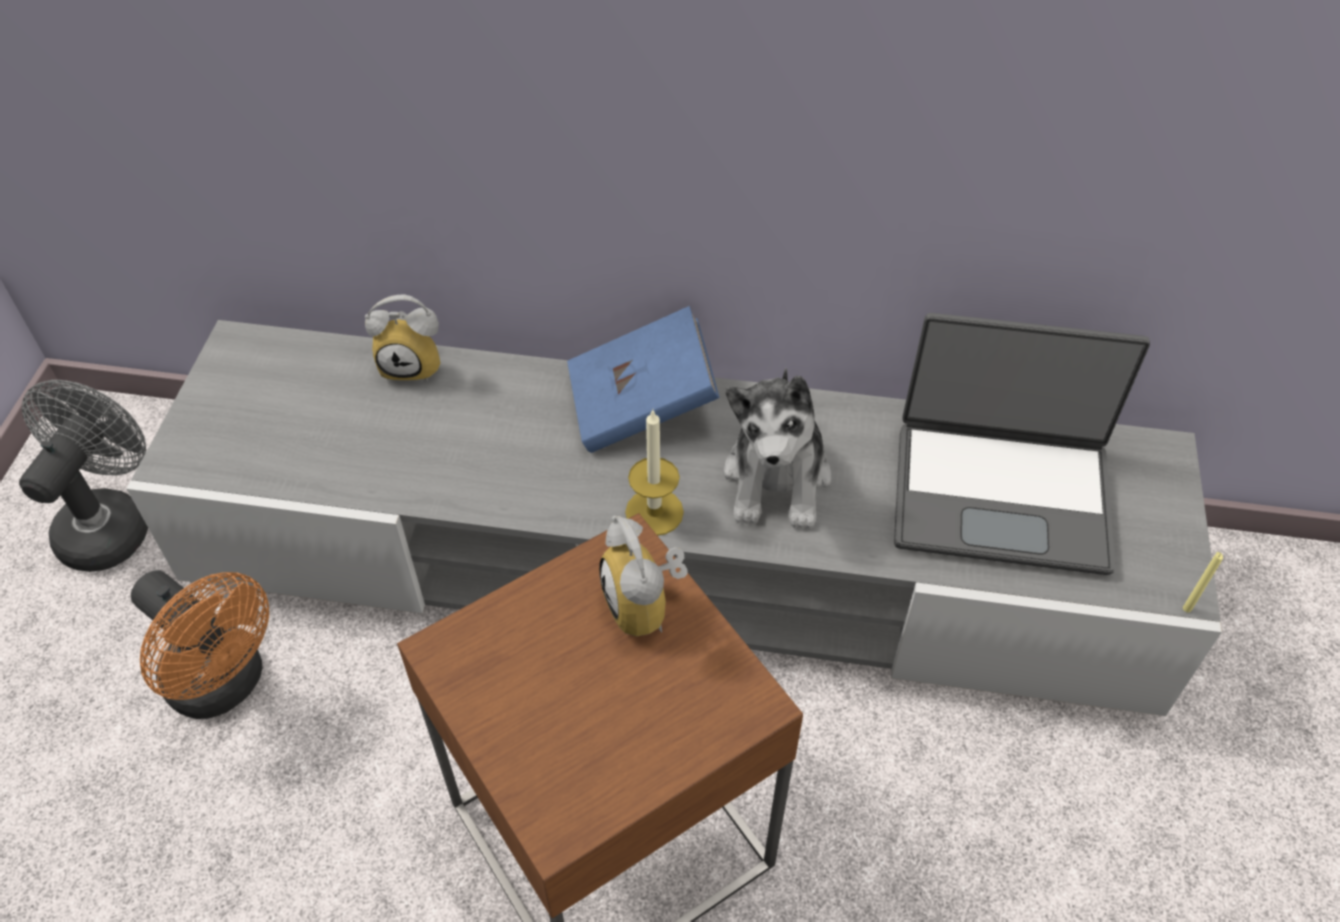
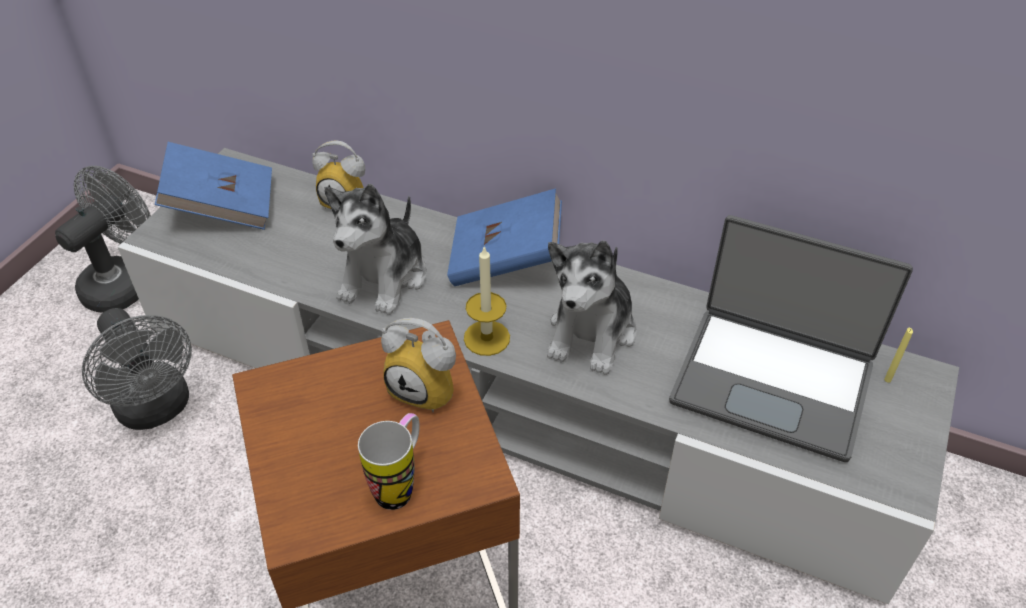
camera: 15 degrees right, 5 degrees down
(225, 685) = (157, 409): orange fan -> grey fan
(249, 404) = (222, 206): none -> blue book
(499, 459) = (384, 277): none -> plush toy
(647, 607) = (428, 388): alarm clock -> alarm clock turned 60 degrees counterclockwise
(660, 735) = (400, 484): none -> mug
(1187, 608) = (907, 504): yellow candle -> yellow candle (887, 380)

